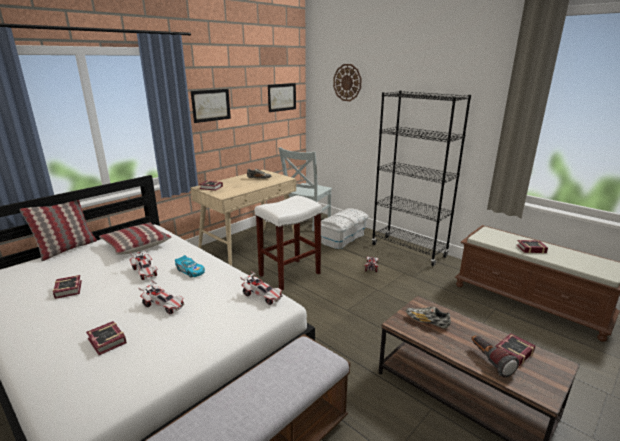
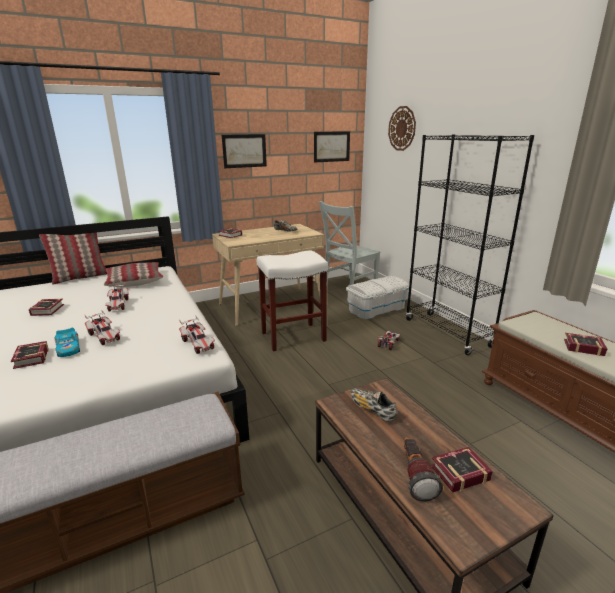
camera: 20 degrees right, 0 degrees up
(190, 271) = (157, 310): toy car -> toy car (68, 348)

